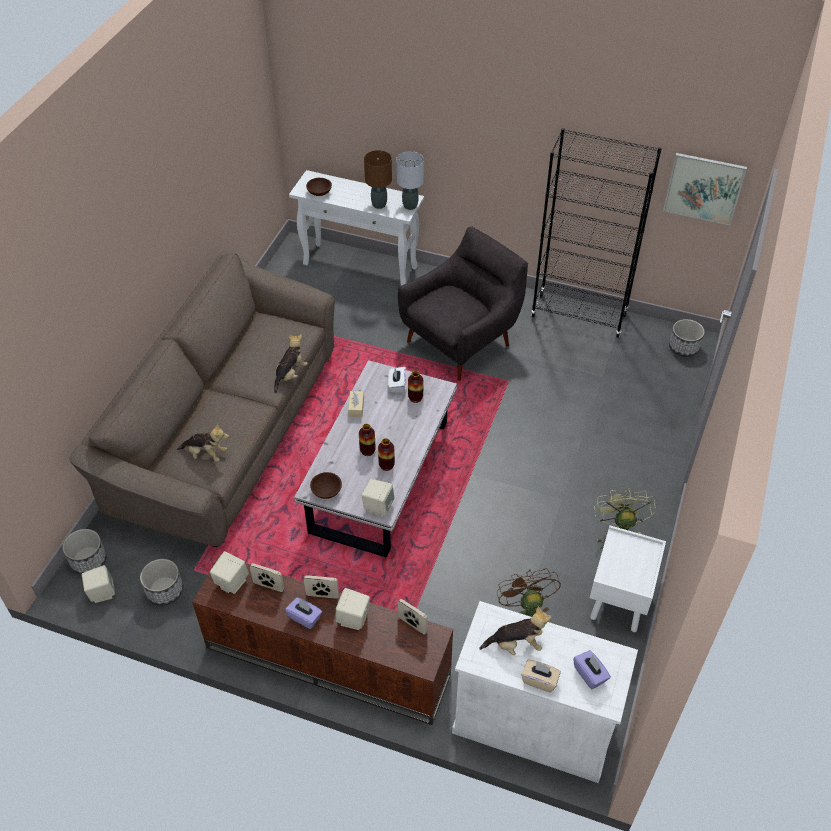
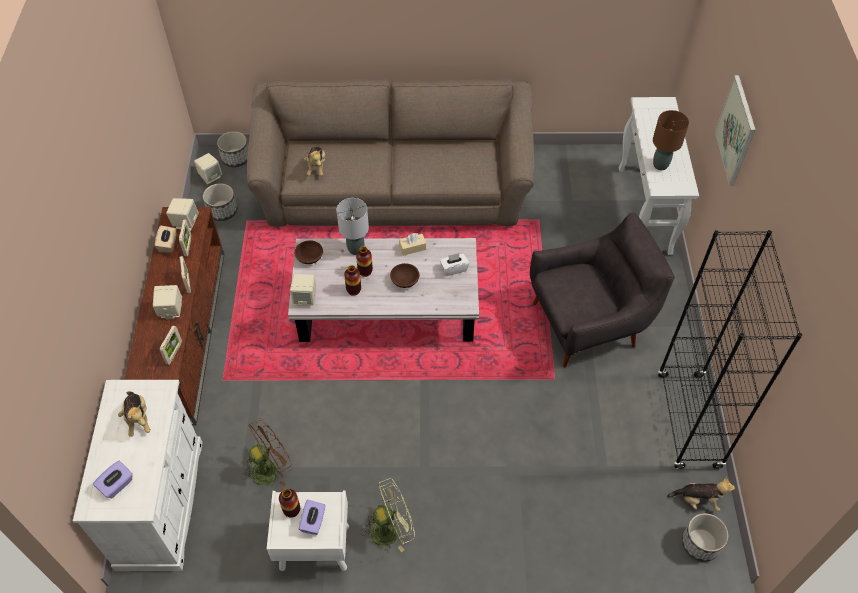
camera: 70 degrees right, 5 degrees up
(290, 374) = (429, 189): plush toy -> plush toy (698, 500)
(305, 617) = (164, 279): purple tissue box -> purple tissue box (313, 522)
(319, 192) = (648, 117): brown bowl -> brown bowl (404, 281)
(410, 206) = (675, 189): grey table lamp -> grey table lamp (355, 249)
(415, 398) = (444, 287): vase -> vase (292, 510)
(462, 341) = (588, 323): grey armchair -> grey armchair turned 45 degrees counterclockwise
(539, 680) = (104, 446): beige tissue box -> beige tissue box (168, 244)
(704, 188) = (806, 422): picture -> picture (736, 131)

